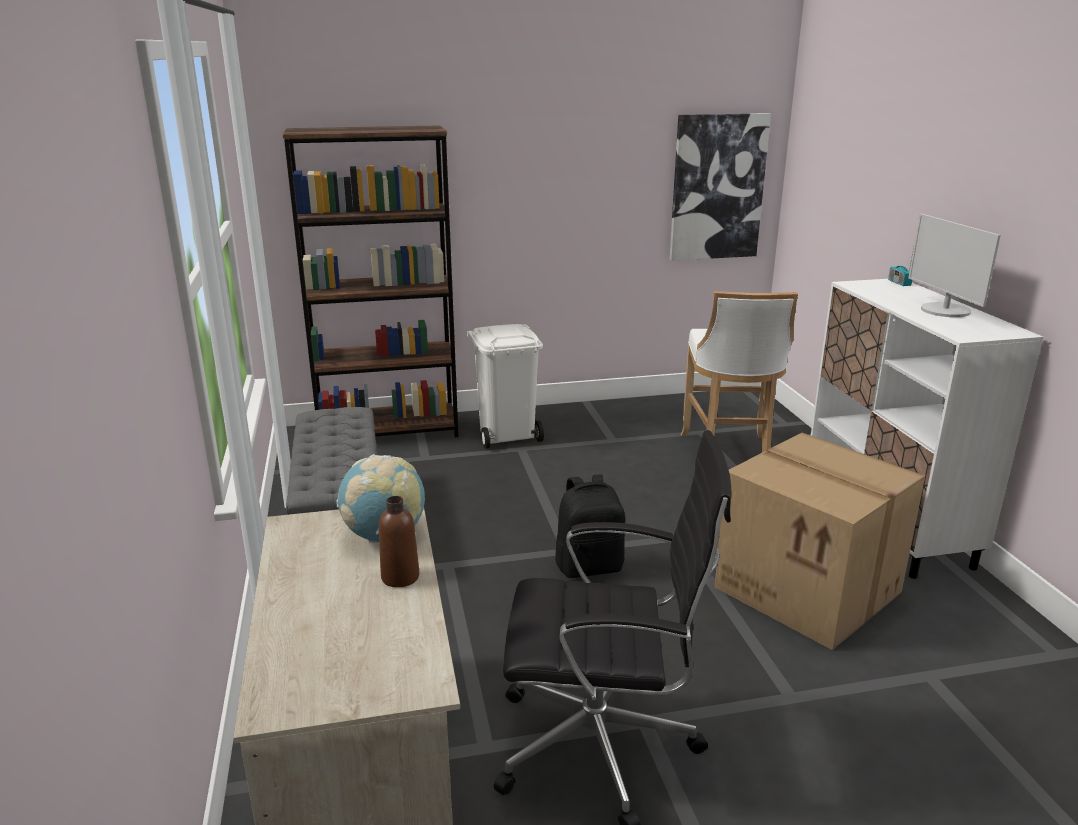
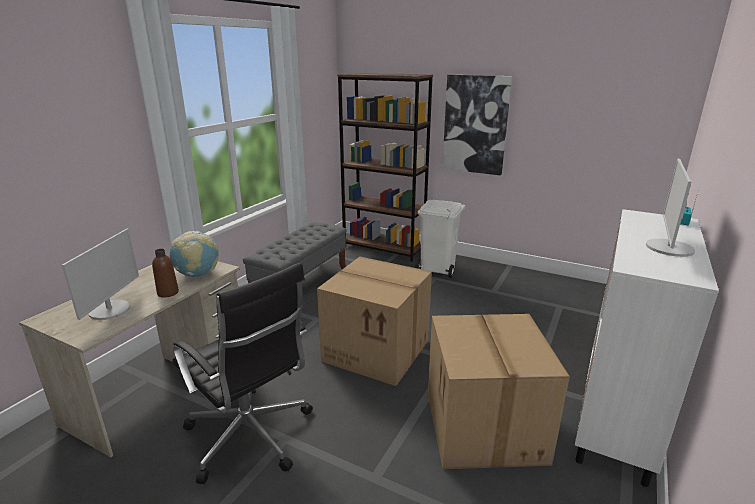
camera: 40 degrees right, 0 degrees up
(364, 639) = (110, 310): none -> monitor
(589, 566) = (378, 350): black backpack -> cardboard box
(717, 187) = (630, 132): picture -> picture (475, 125)
(728, 456) = (556, 327): white stool -> none

